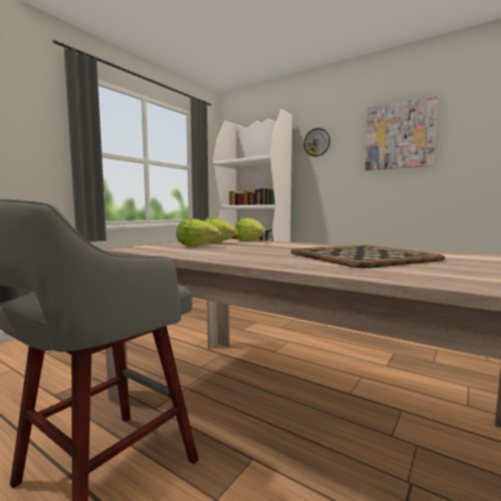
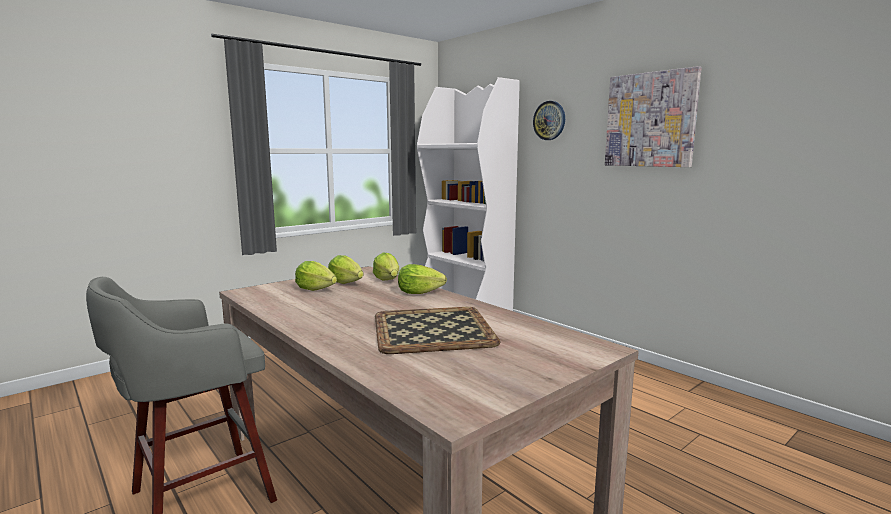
camera: 15 degrees right, 5 degrees up
(293, 244) = (419, 293): none -> lettuce

